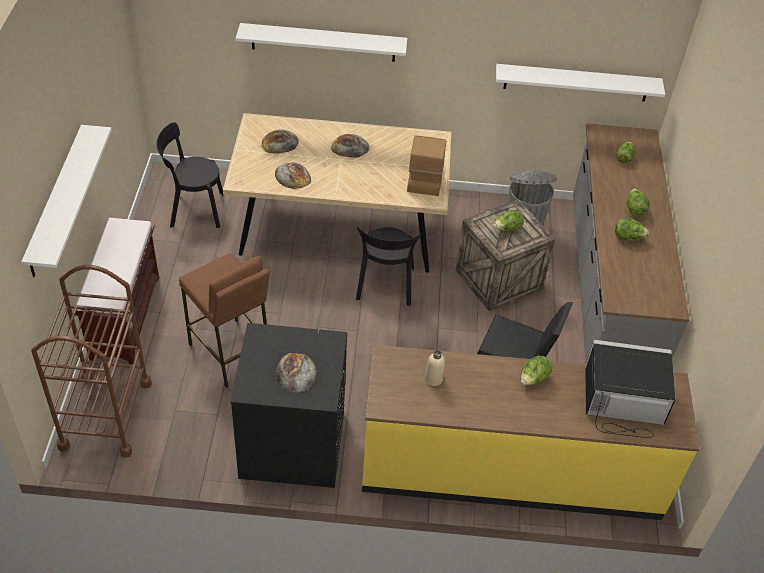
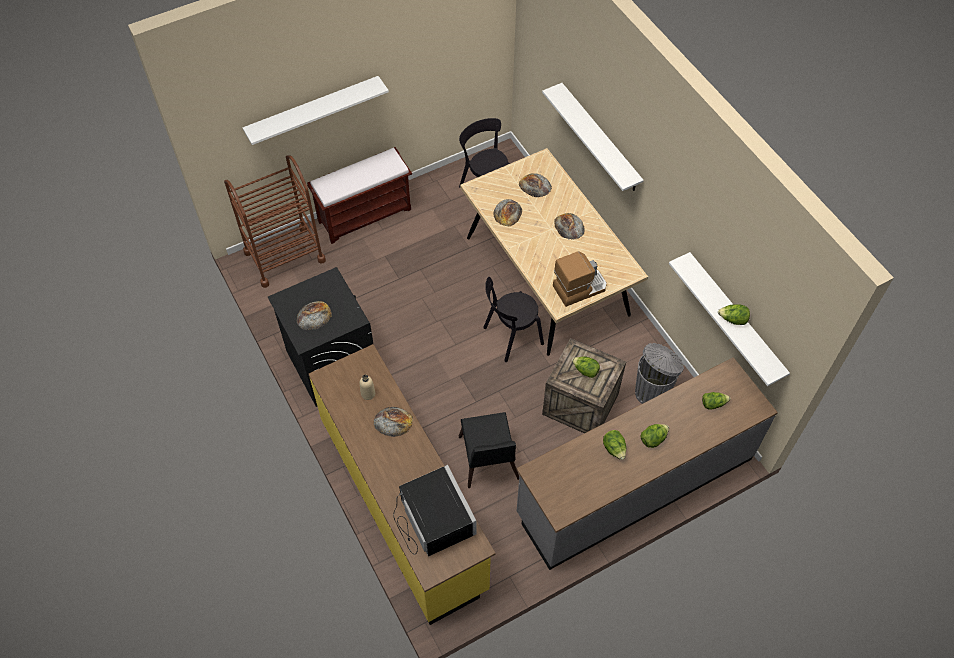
camera: 60 degrees right, 10 degrees up
(230, 354) = (379, 287): brown stool -> none
(484, 375) = (393, 421): none -> bread
(533, 379) = (412, 453): lettuce -> lettuce (732, 320)

